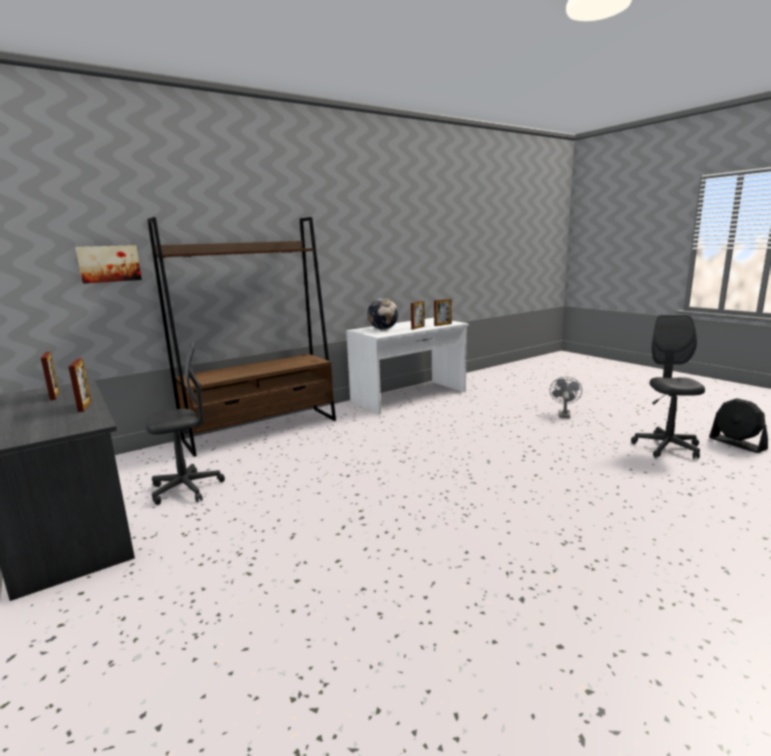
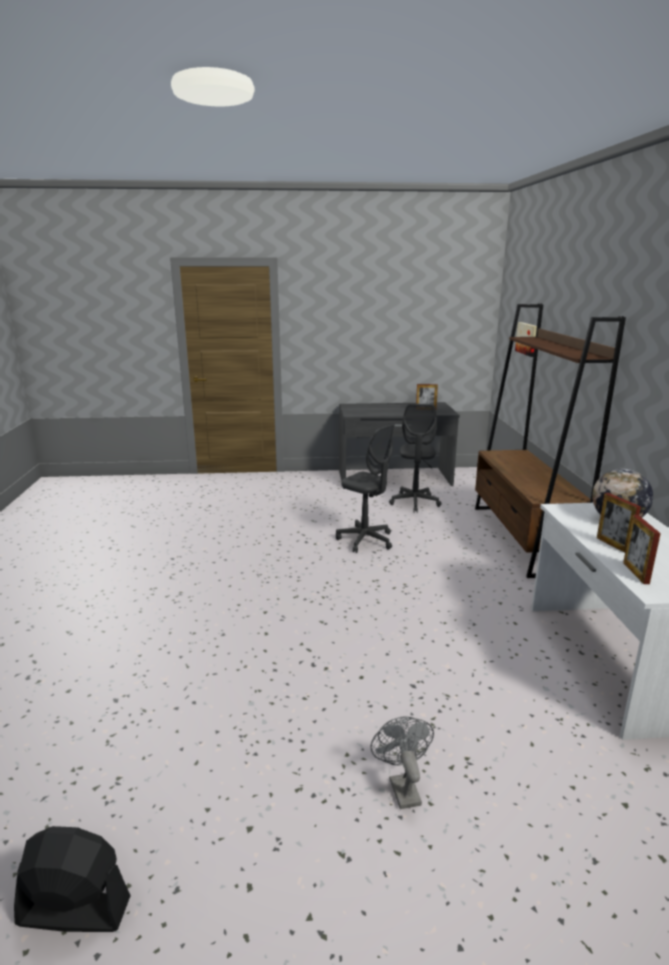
camera: 120 degrees right, 5 degrees up
(85, 406) = (390, 413): picture frame -> none
(563, 414) = (402, 786): grey fan -> grey fan turned 150 degrees counterclockwise
(666, 447) = (182, 792): grey office chair -> grey office chair (365, 540)

